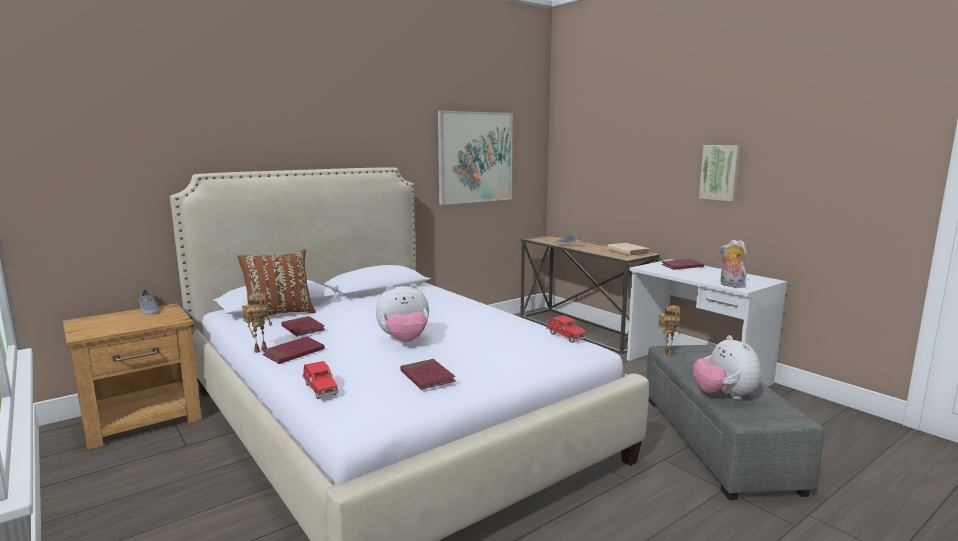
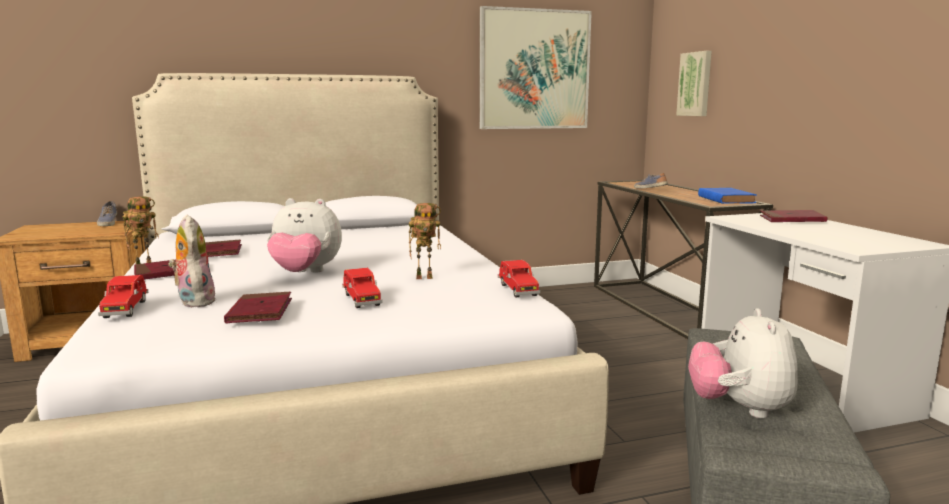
camera: 20 degrees right, 0 degrees up
(279, 314) = (223, 238): brown pillow -> none
(477, 358) = (361, 300): none -> red toy car
(627, 252) = (725, 199): beige book -> blue book
(668, 353) = (708, 338): toy robot -> toy robot (425, 277)
(720, 172) = (864, 71): picture -> picture (695, 84)
(731, 285) = (841, 245): plush toy -> plush toy (194, 301)

